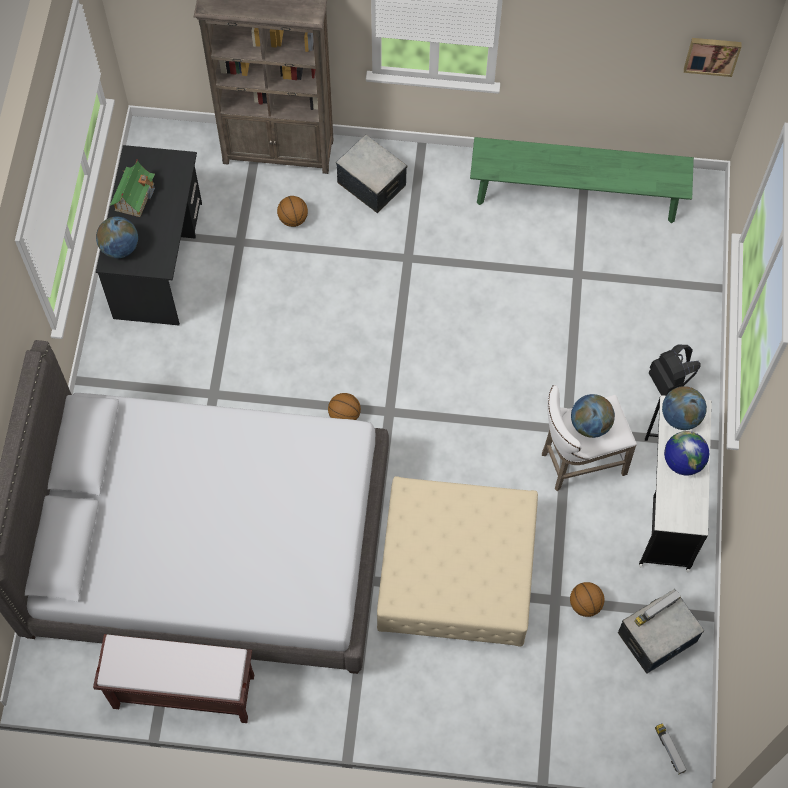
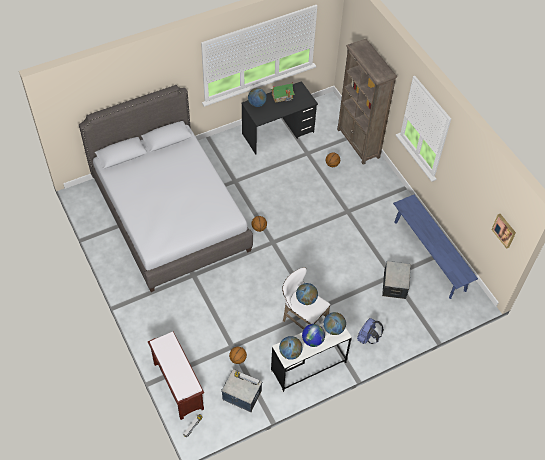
camera: 55 degrees right, 10 degrees down
(182, 692) = (105, 239): brown bench -> brown bench (177, 385)
(372, 184) = (371, 181): storage box -> storage box (395, 285)
(455, 570) = (219, 303): beige ottoman -> none
(576, 197) = (429, 255): green bench -> blue bench
(669, 383) = (367, 338): black backpack -> blue backpack
(685, 509) = (290, 353): none -> globe

